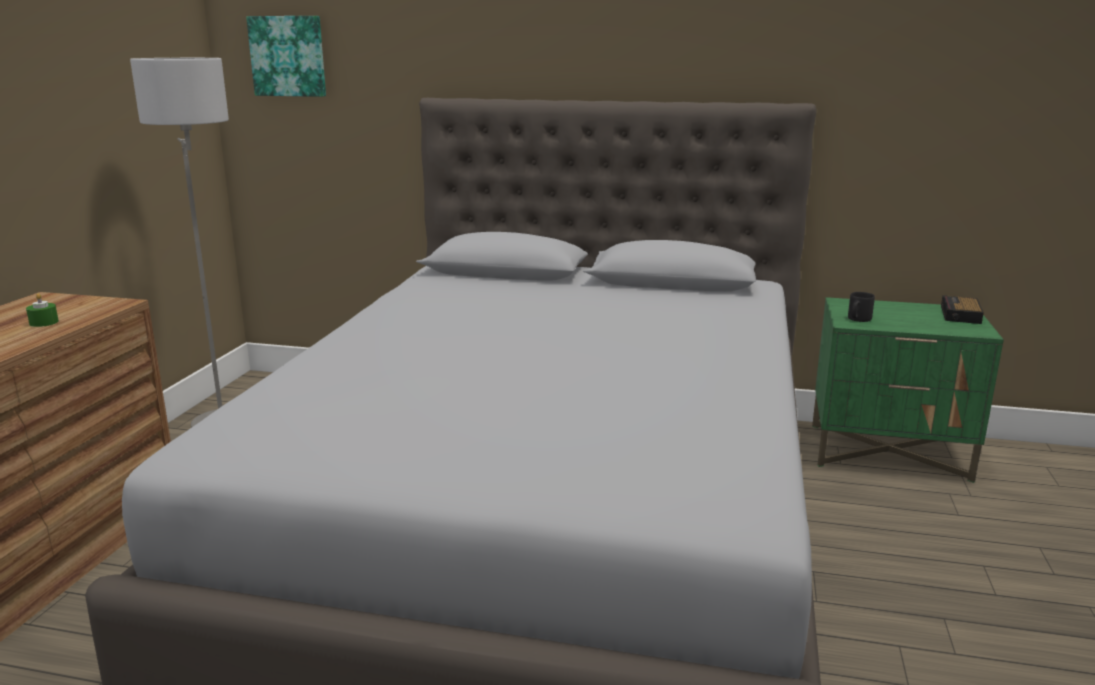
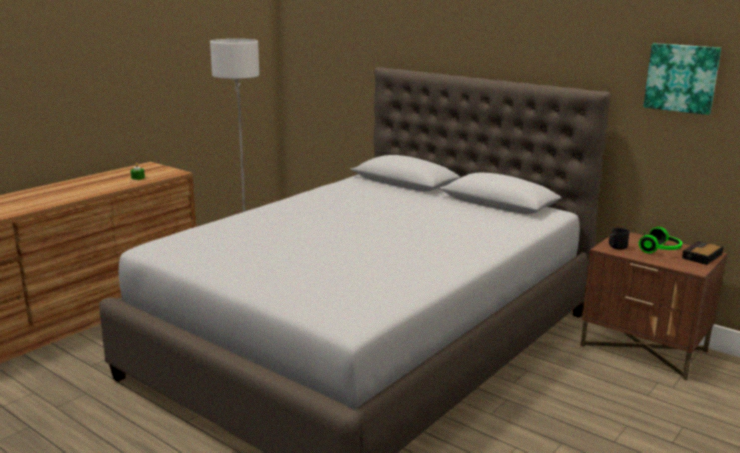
camera: 25 degrees right, 0 degrees up
(288, 56) = (314, 35): picture -> picture (682, 78)
(889, 452) = (644, 349): green nightstand -> brown nightstand
(909, 315) = (661, 250): none -> headphones

